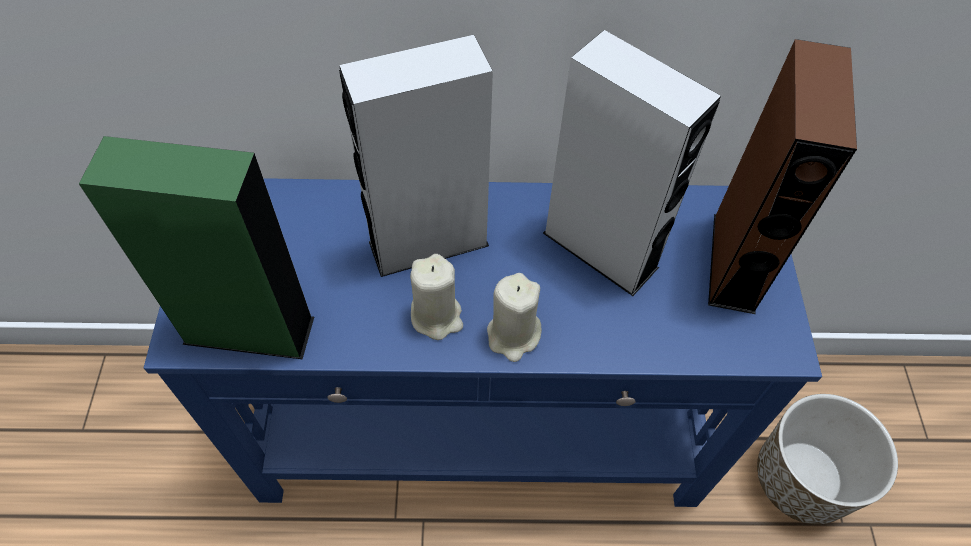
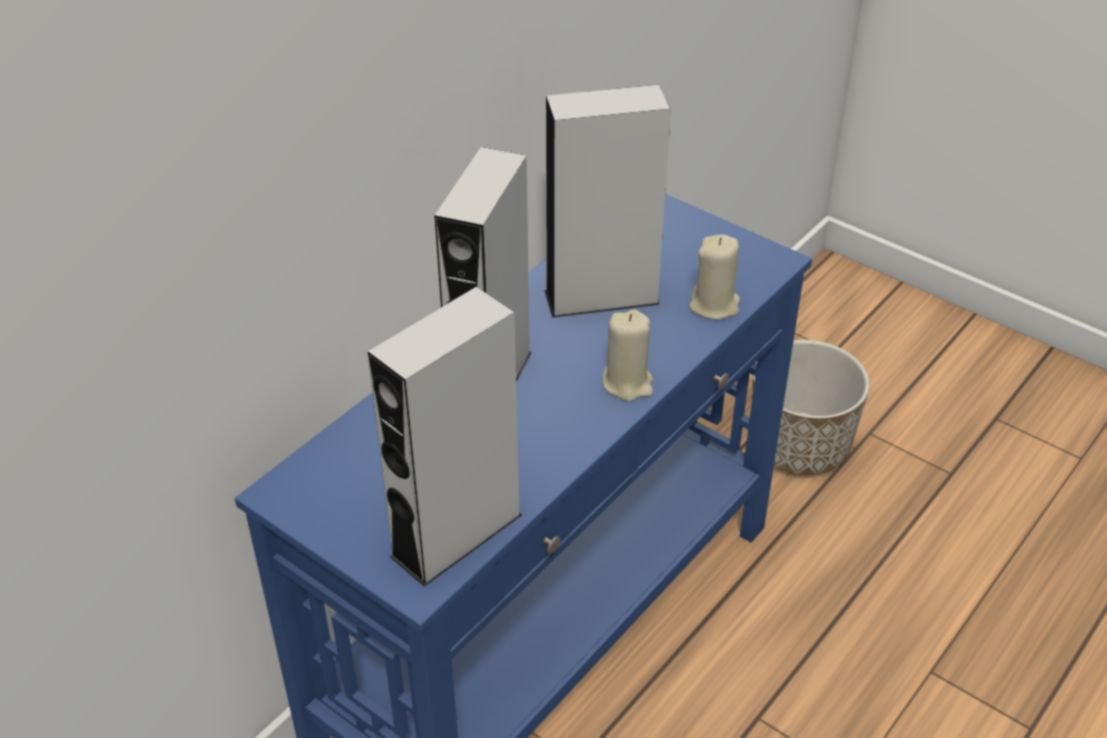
camera: 50 degrees left, 15 degrees down
(249, 330) = (456, 535): green speaker -> grey speaker
(436, 316) = (565, 415): beige candle -> beige candle (714, 305)
(734, 262) = (684, 240): brown speaker -> none

